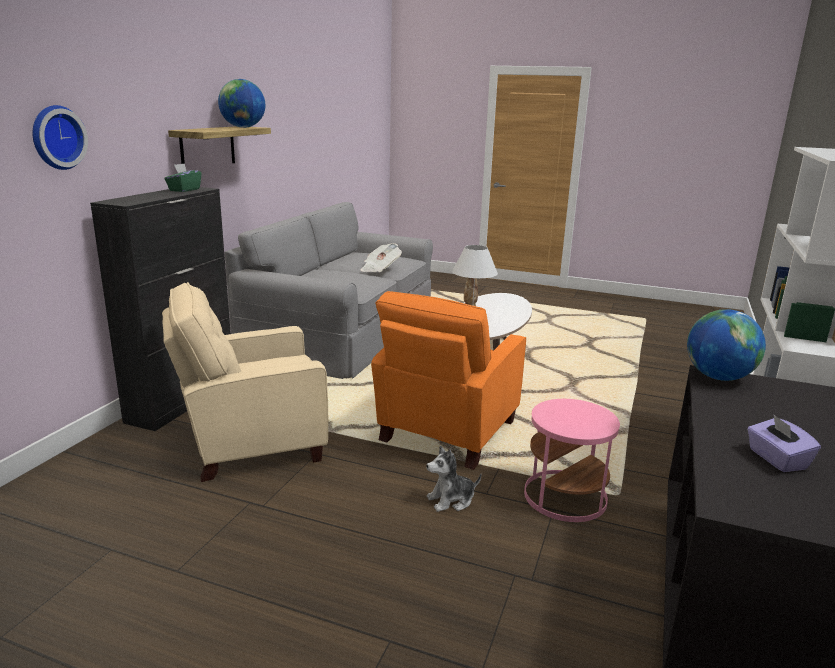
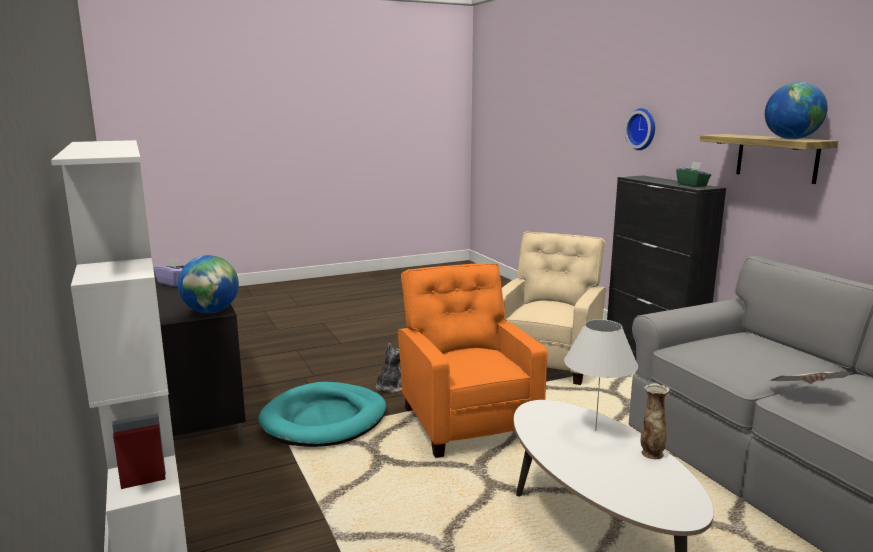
camera: 135 degrees right, 5 degrees down
(564, 496) = (324, 419): pink side table -> turquoise dog bed

